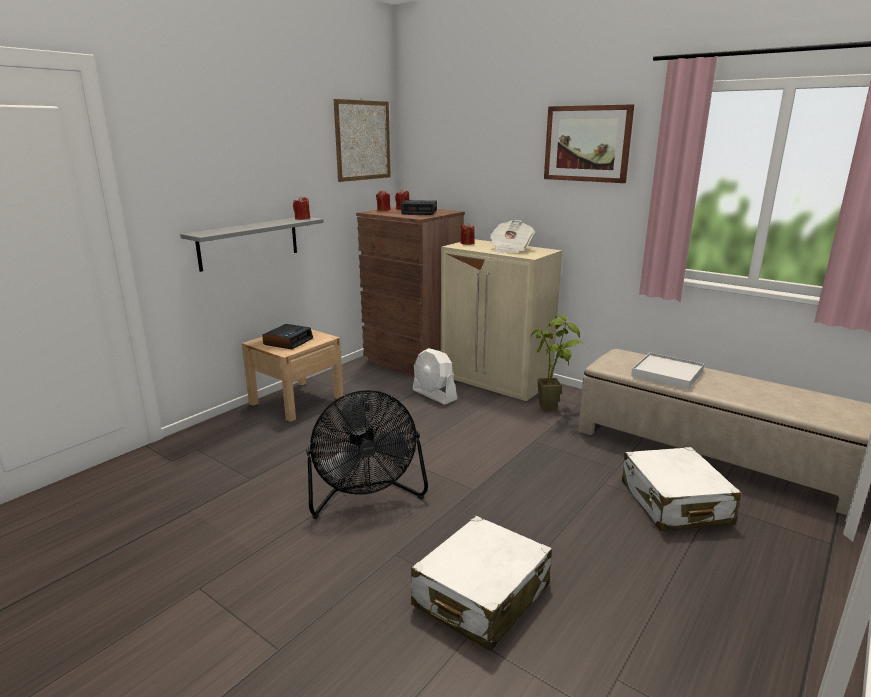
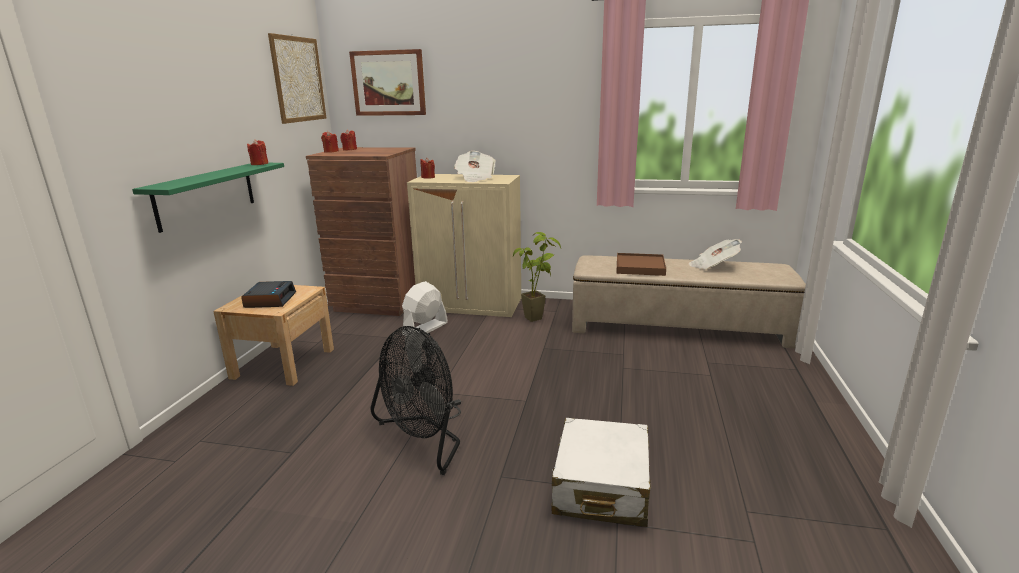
camera: 25 degrees left, 0 degrees up
(249, 242) = (206, 195): grey shelf -> green shelf
(361, 496) = (426, 435): black fan -> black fan turned 90 degrees clockwise
(420, 212) = (374, 151): alarm clock -> none
(434, 395) = (425, 329): white fan -> white fan turned 105 degrees clockwise
(587, 144) = (534, 76): picture -> picture (388, 83)
(667, 373) = (640, 267): white tray -> brown tray
(674, 503) = (683, 369): white suitcase -> none
(763, 389) = (713, 266): none -> newspaper

